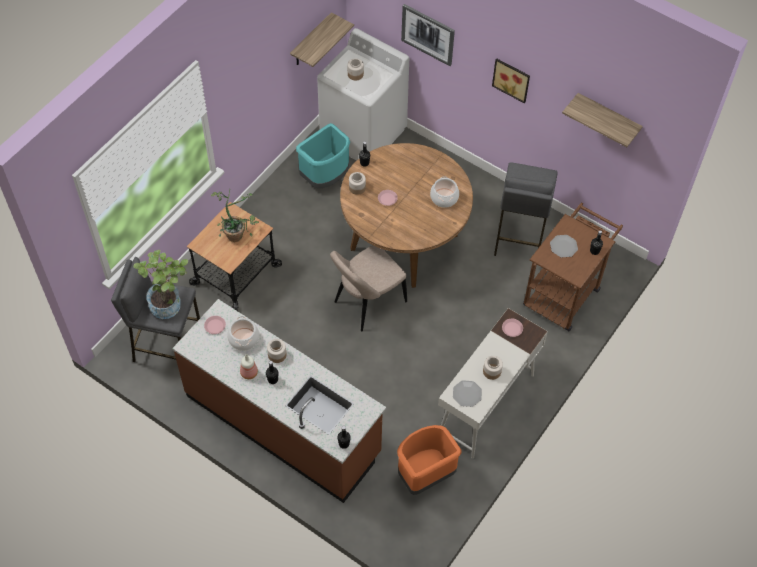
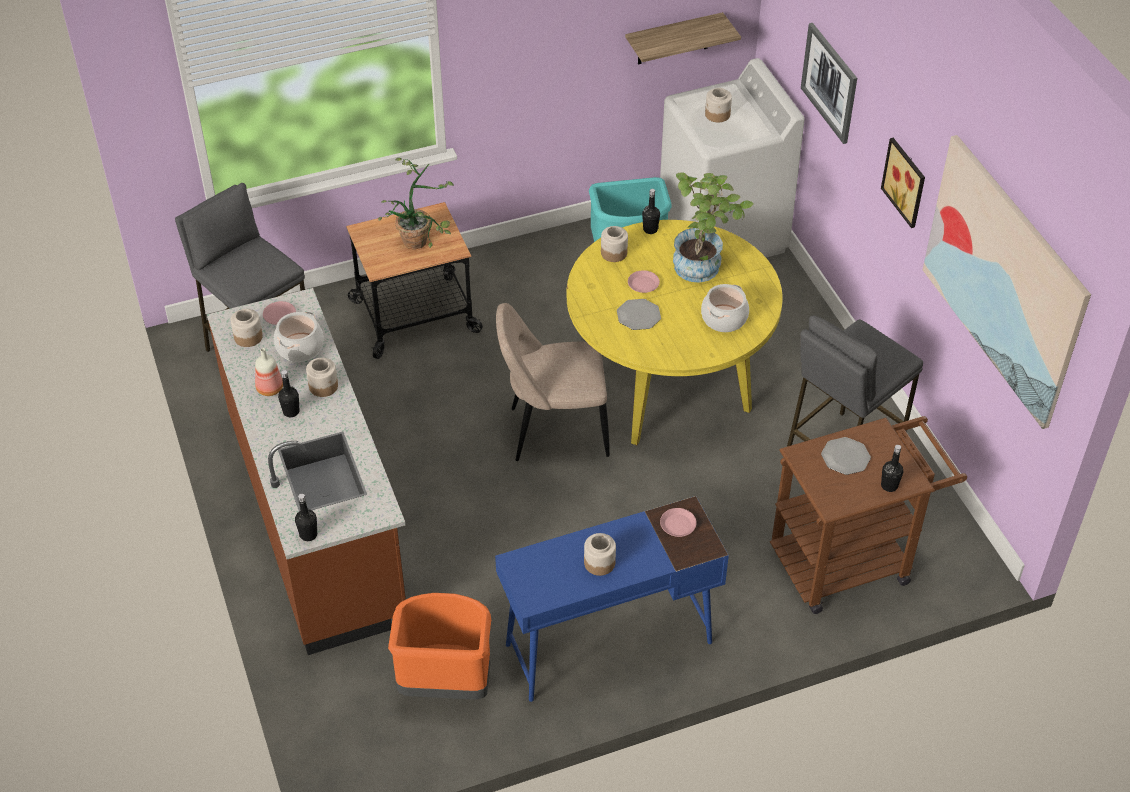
camera: 35 degrees right, 10 degrees down
(169, 303) = (256, 268): potted plant -> potted plant (703, 265)
(209, 349) = (248, 337): none -> jar
(404, 242) = (668, 383): brown dining table -> yellow dining table
(467, 394) = (538, 572): plate -> plate (638, 315)
(486, 405) = (608, 644): white desk -> blue desk
(607, 118) = (1003, 279): shelf -> picture

